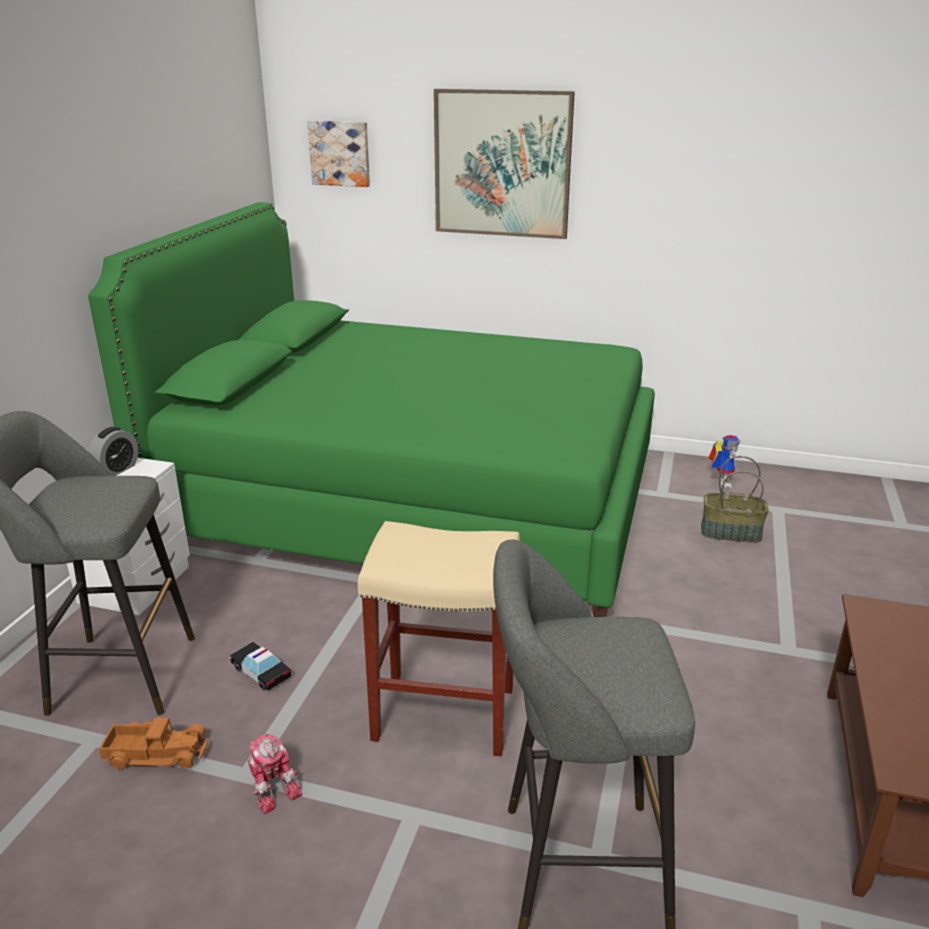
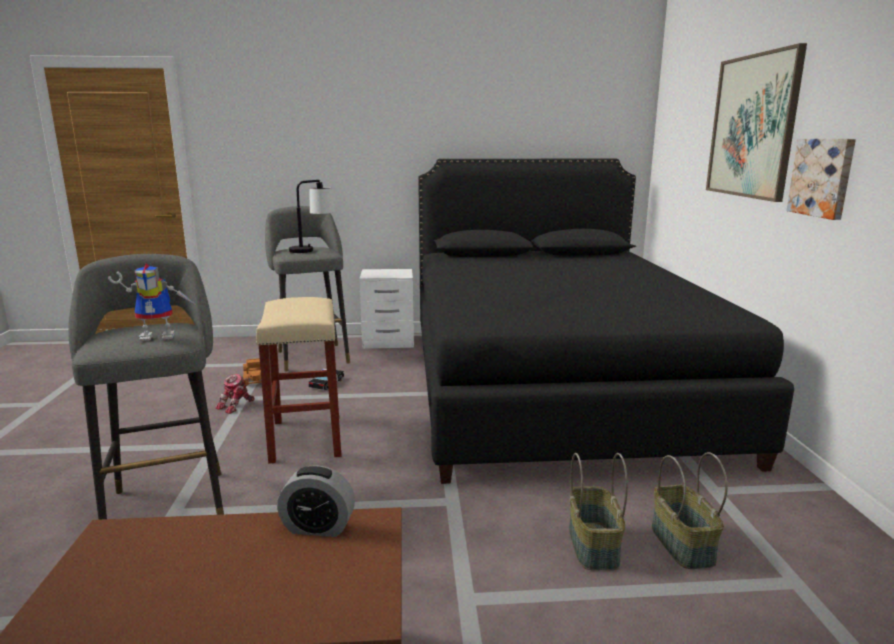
camera: 70 degrees right, 10 degrees down
(104, 491) = (312, 251): none -> table lamp
(116, 470) = (394, 272): alarm clock -> alarm clock (318, 527)
(340, 153) = (678, 125): picture -> picture (823, 177)
(415, 501) = (552, 386): green bed -> black bed
(720, 481) = (806, 528): toy robot -> toy robot (161, 336)
(727, 570) = (594, 546): none -> basket

